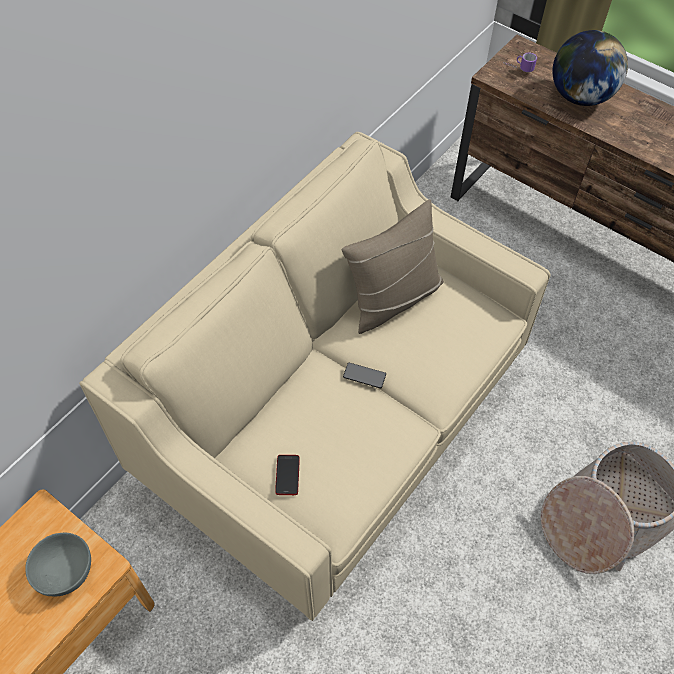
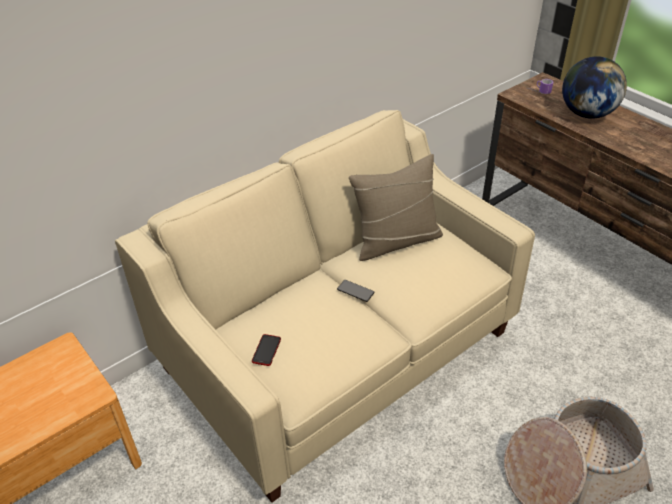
camera: 15 degrees right, 15 degrees down
(63, 573) = (62, 393): grey bowl -> none

